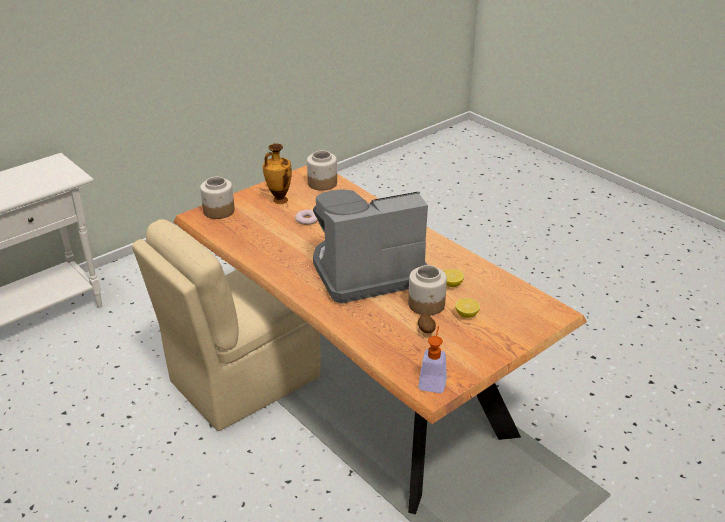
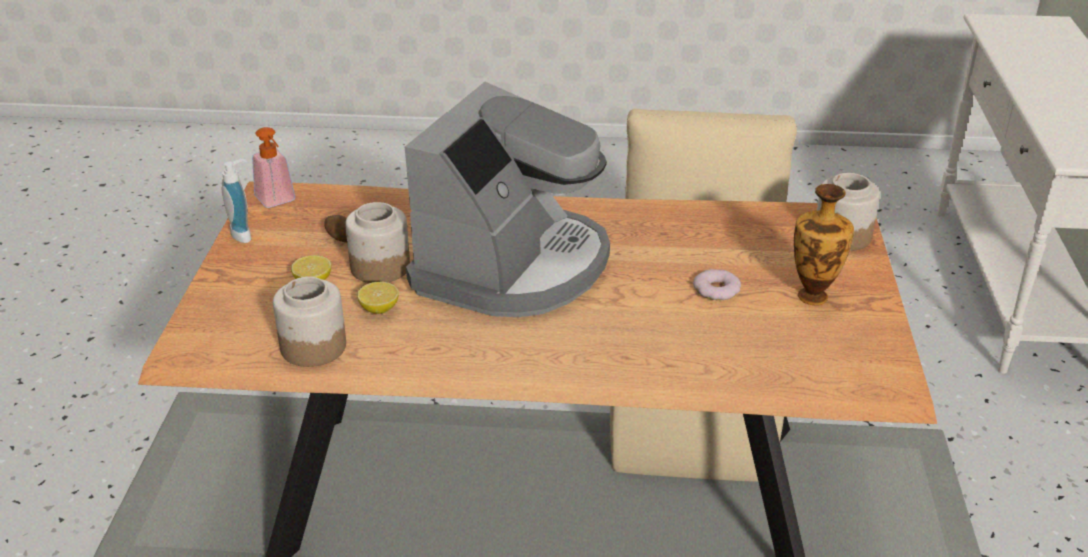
camera: 135 degrees right, 0 degrees up
(322, 183) = (824, 363): jar -> jar (312, 346)
(474, 366) = (244, 234): none -> soap dispenser

